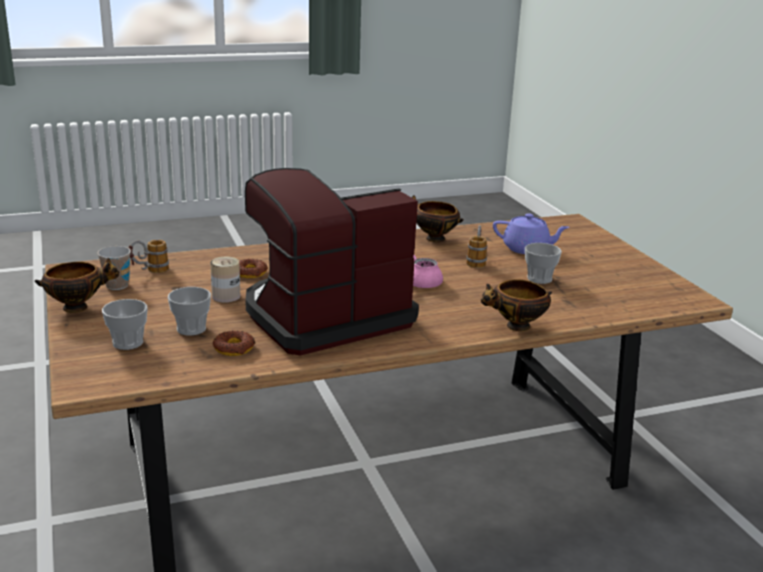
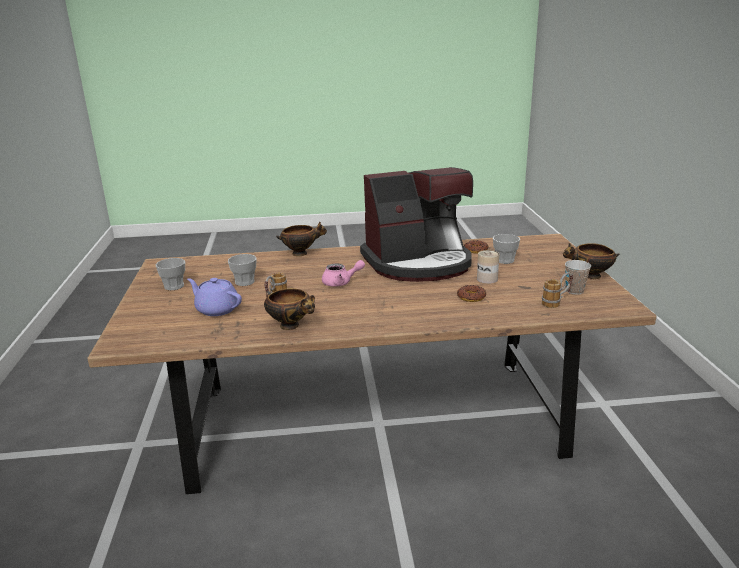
camera: 165 degrees left, 0 degrees up
(128, 343) = (540, 255): cup -> cup (174, 286)

